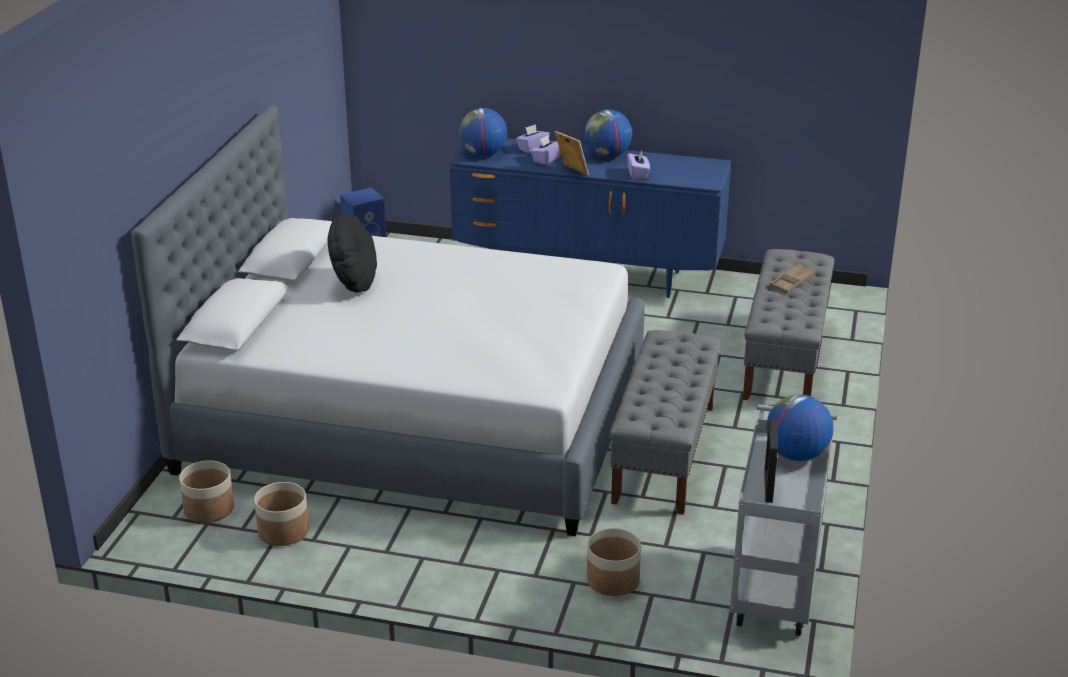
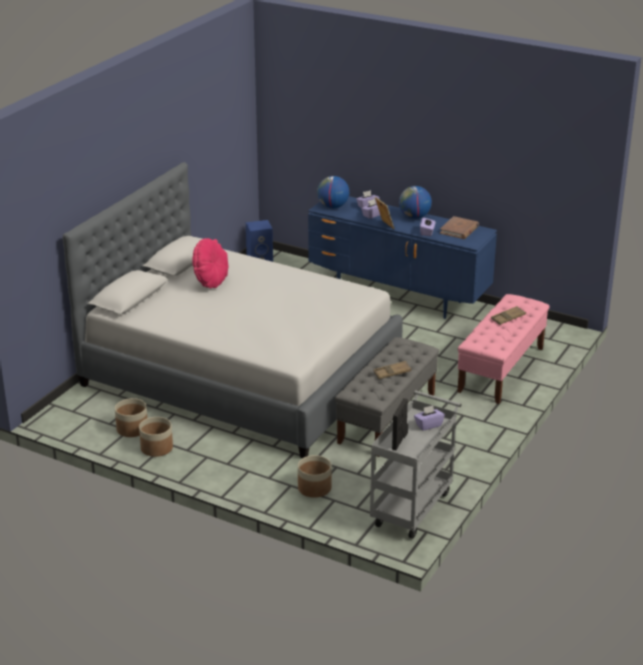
camera: 15 degrees right, 0 degrees up
(209, 509) = (95, 409): planter -> planter (156, 448)
(354, 284) = (211, 283): black pillow -> pink pillow
(676, 383) = (392, 373): none -> brown tray
(680, 166) = (459, 230): none -> brown book
(785, 359) = (501, 370): grey bench -> pink bench
(796, 455) = (428, 425): globe -> purple tissue box

